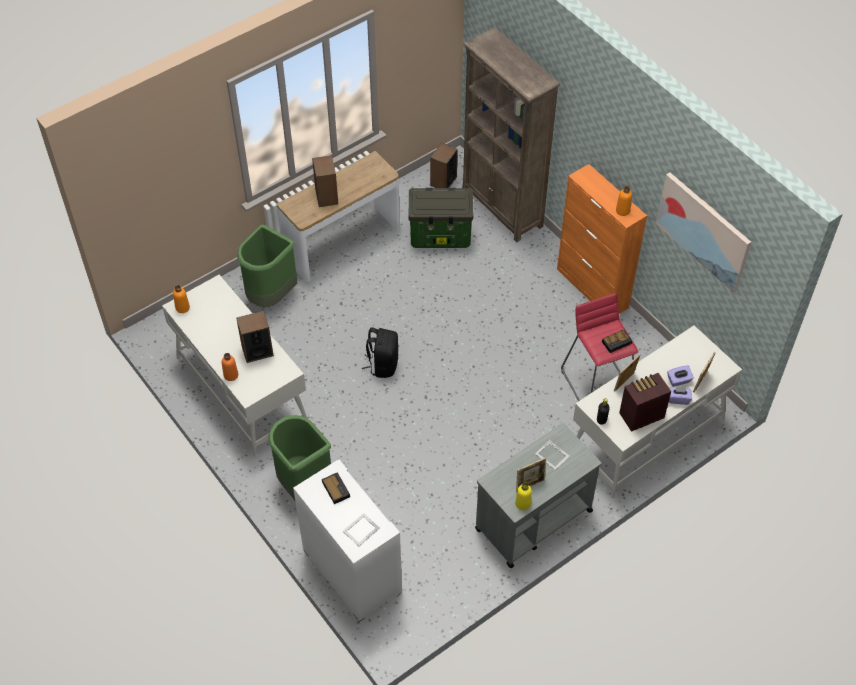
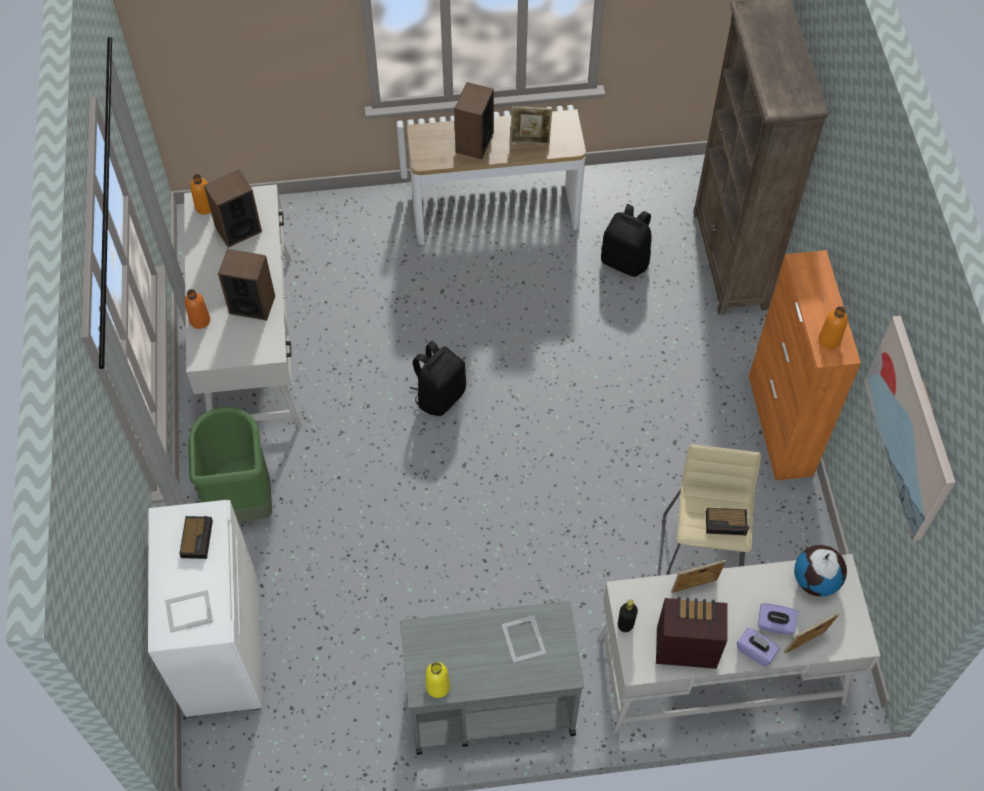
camera: 30 degrees right, 5 degrees up
(271, 295) = (366, 241): green trash can -> none
(441, 235) = (625, 260): storage box -> black backpack
(443, 181) = (675, 190): speaker -> speaker (238, 229)
(530, 484) = (465, 665): picture frame -> picture frame (530, 141)
(597, 382) = (701, 559): red stool -> beige stool
(685, 348) = (816, 580): none -> globe

